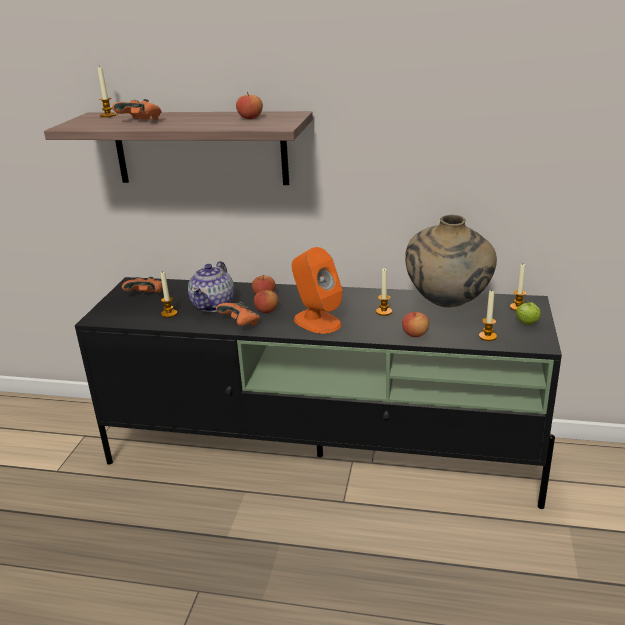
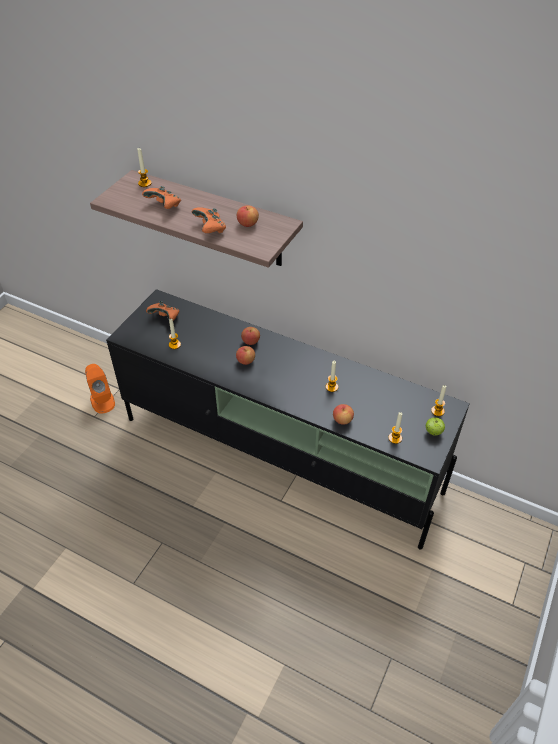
camera: 15 degrees right, 20 degrees up
(214, 305) = (210, 343): teapot -> none
(240, 324) = (221, 372): orange game controller -> orange game controller (210, 229)
(316, 321) = (277, 384): orange speaker -> orange speaker (102, 400)
(448, 305) = (384, 393): beige vase -> none

